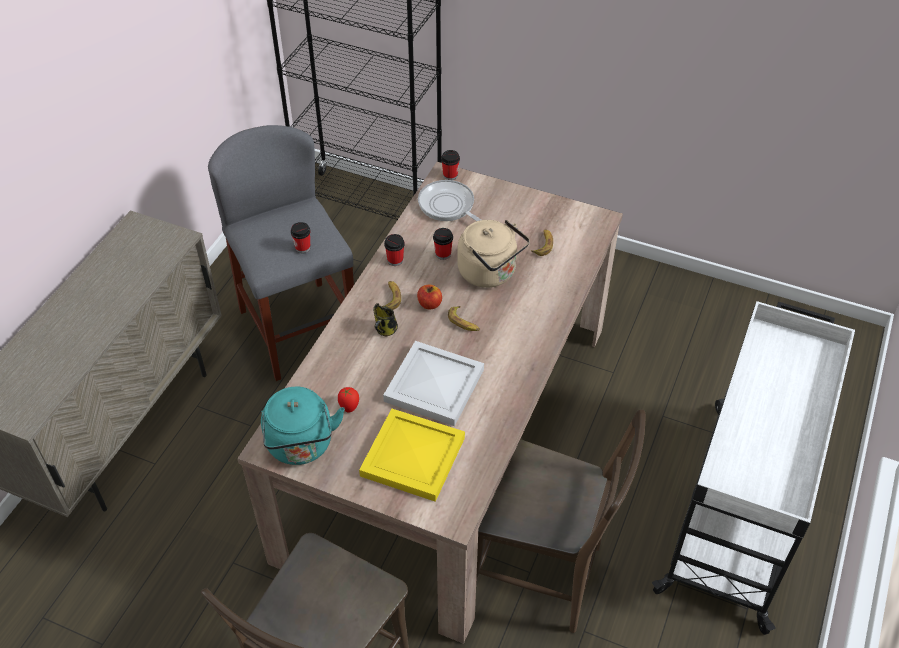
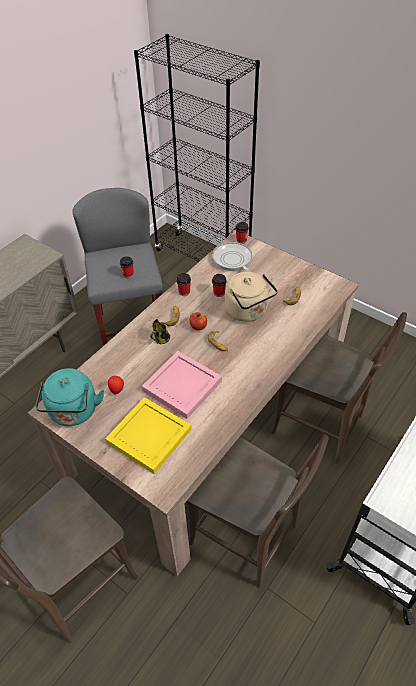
camera: 15 degrees right, 0 degrees up
(432, 386) = (181, 386): white tray -> pink tray
(601, 413) = (322, 426): none -> brown chair

